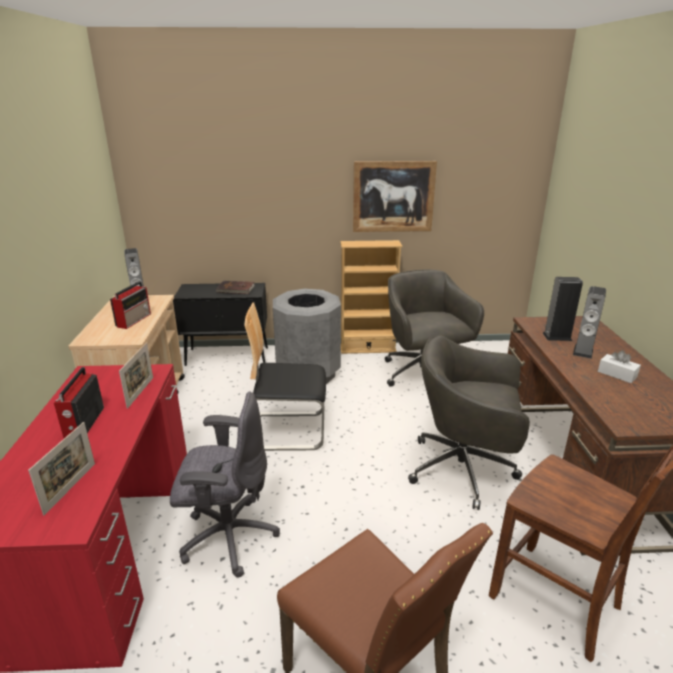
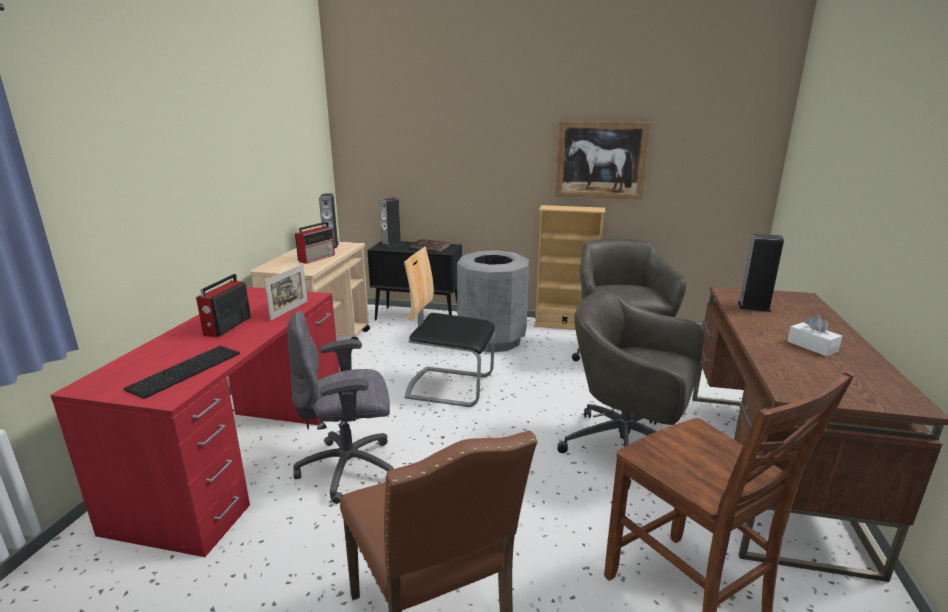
camera: 15 degrees right, 5 degrees down
(70, 488) = (185, 370): picture frame -> keyboard
(228, 537) = (350, 468): grey office chair -> grey office chair turned 150 degrees clockwise
(583, 351) = (779, 322): speaker -> speaker (391, 244)

